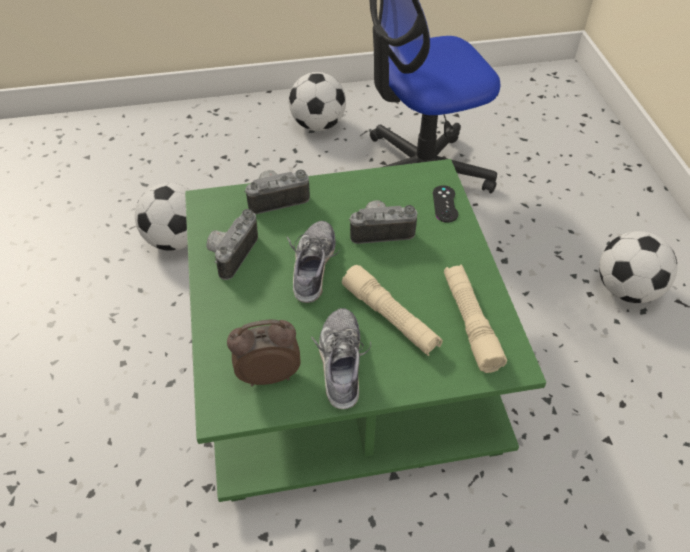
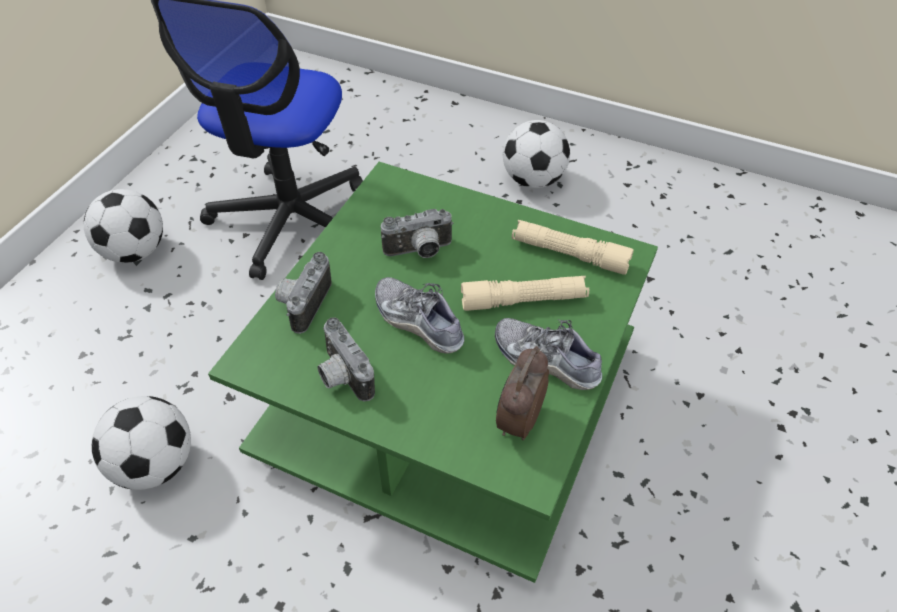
camera: 55 degrees left, 0 degrees up
(381, 231) = (419, 252): camera -> camera turned 135 degrees counterclockwise
(445, 204) = (429, 195): black game controller -> none

